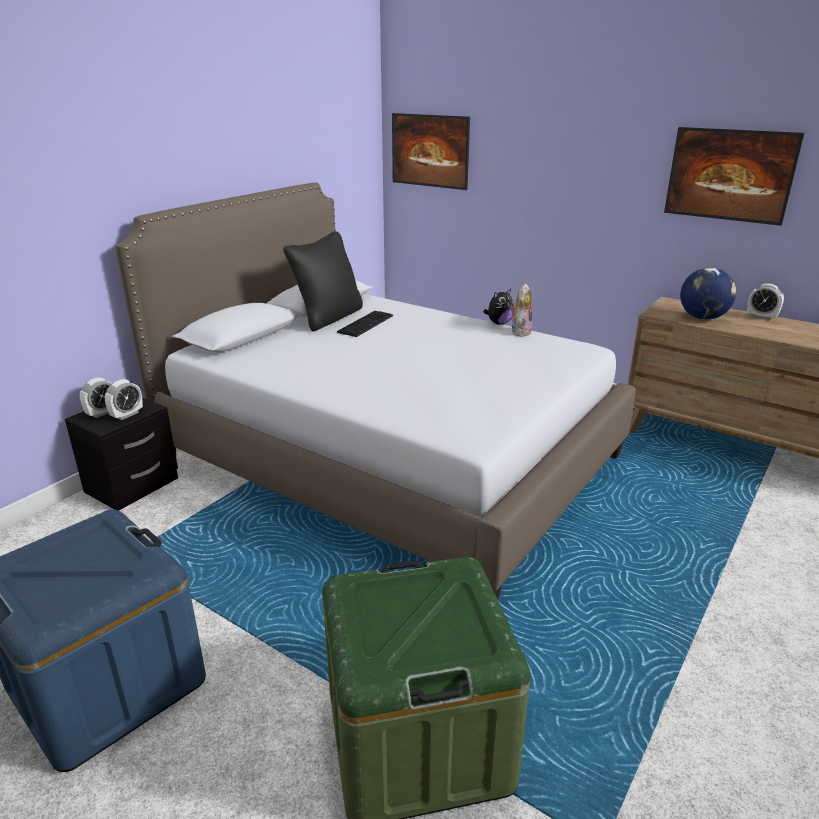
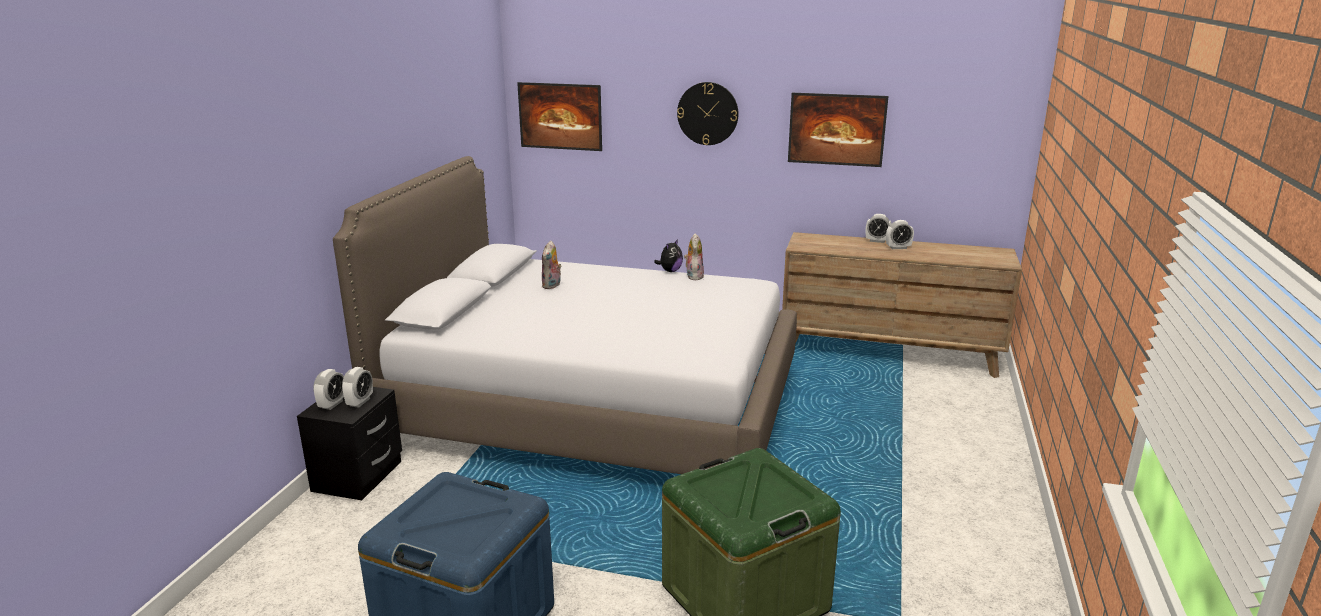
camera: 20 degrees left, 5 degrees down
(328, 317) = (512, 284): black pillow -> none
(365, 323) = (552, 286): keyboard -> plush toy
(579, 151) = (707, 113): none -> wall clock
(703, 318) = (835, 247): globe -> none
(785, 328) = (898, 248): none -> alarm clock

